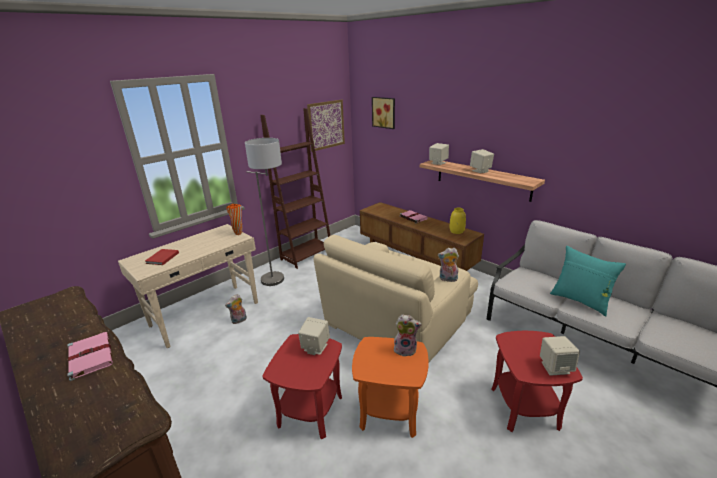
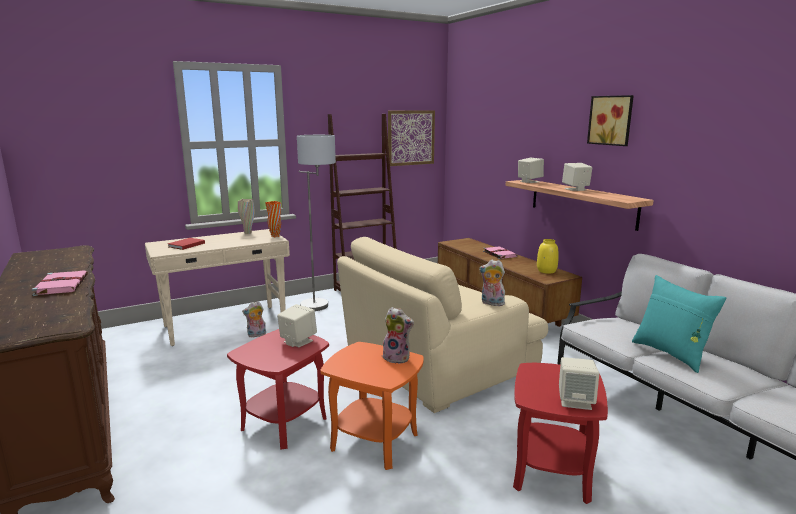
camera: 15 degrees right, 10 degrees down
(210, 233) = (248, 233): none -> beige vase
(384, 112) = (479, 124): picture -> picture (611, 120)

